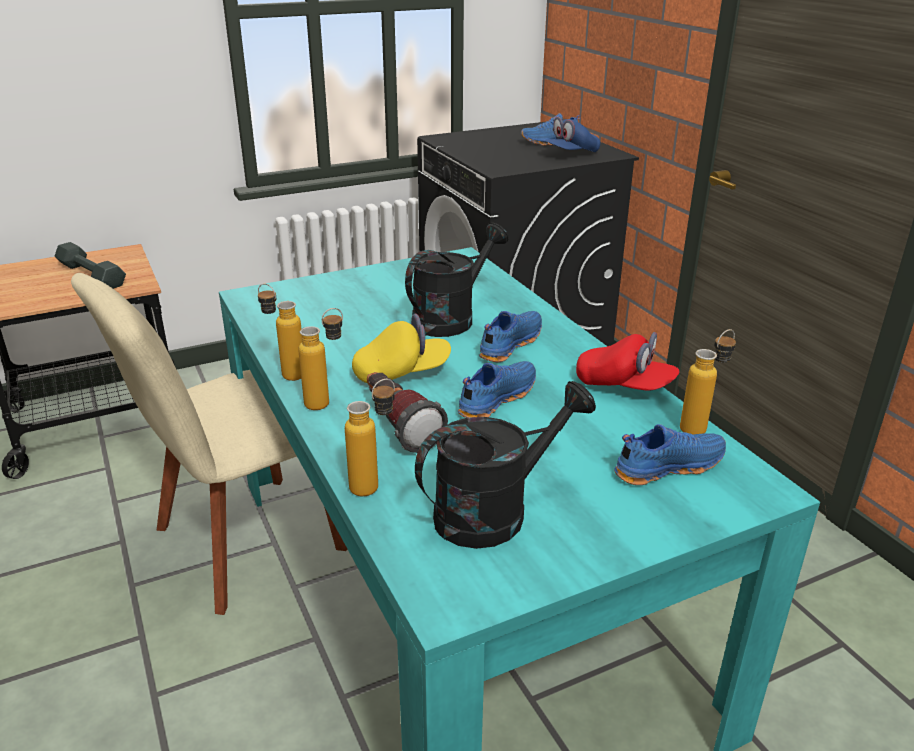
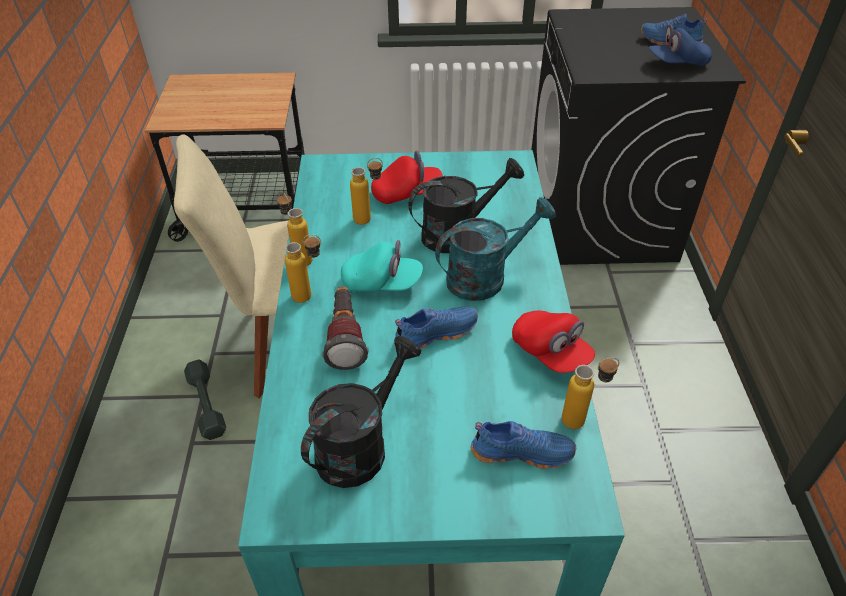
camera: 25 degrees right, 15 degrees up
(91, 275) = (244, 99): grey dumbbell -> grey dumbbell (206, 404)
(368, 299) = (407, 193): none -> red cap
(374, 484) = (294, 388): bottle -> bottle (369, 219)
(402, 373) = (382, 282): yellow cap -> turquoise cap
(494, 511) = (360, 445): black watering can -> black watering can turned 45 degrees counterclockwise
(509, 345) = (485, 277): blue shoe -> turquoise watering can

